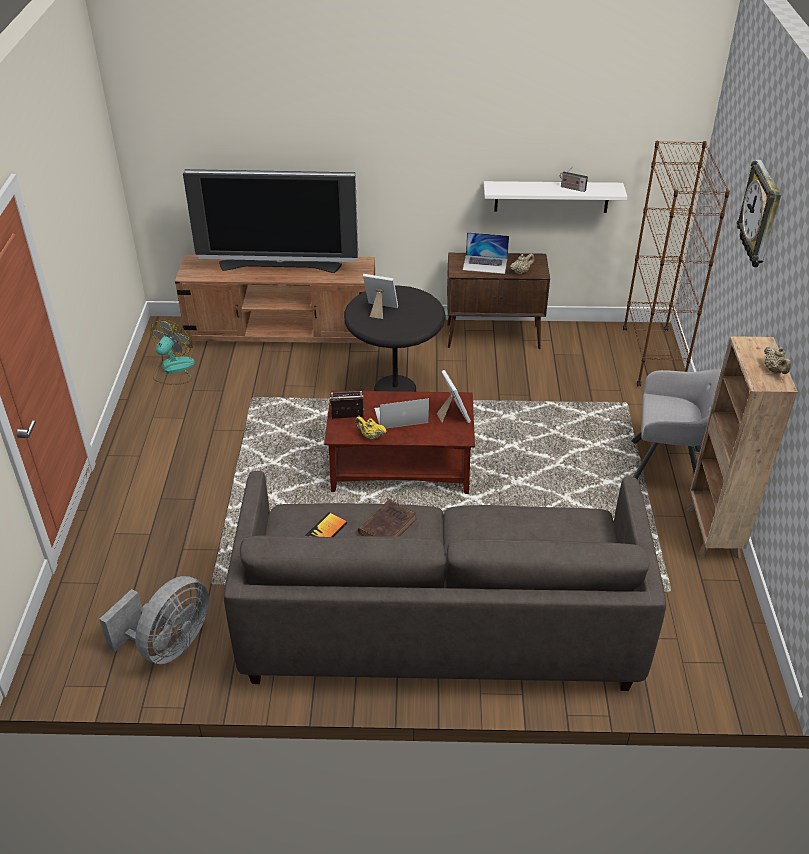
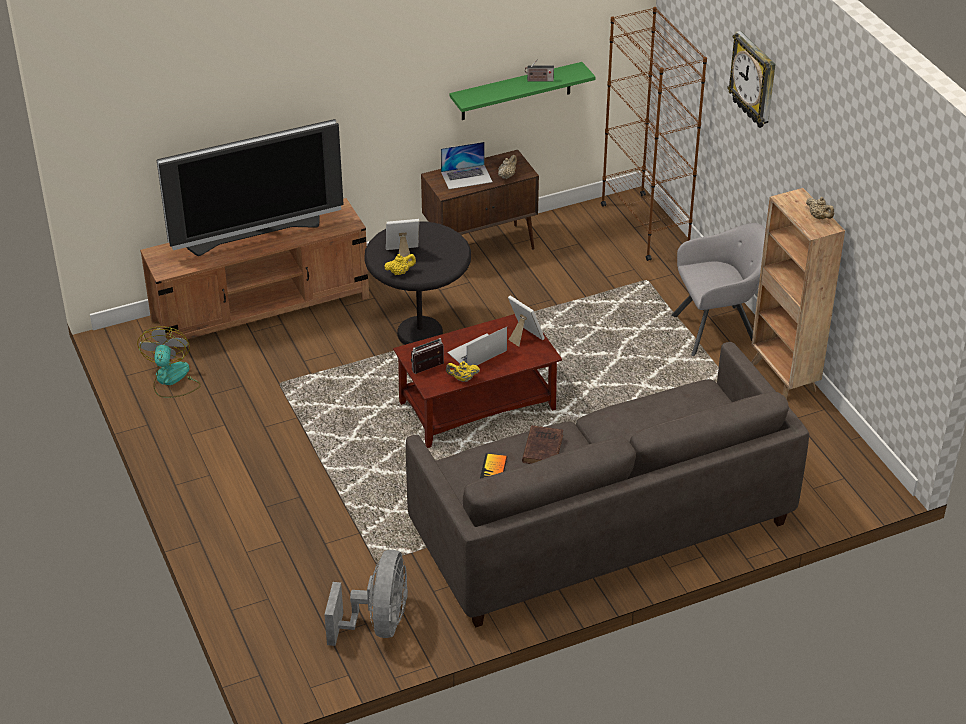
camera: 25 degrees left, 0 degrees up
(366, 325) = (400, 272): none -> yellow teapot
(551, 196) = (516, 91): white shelf -> green shelf

